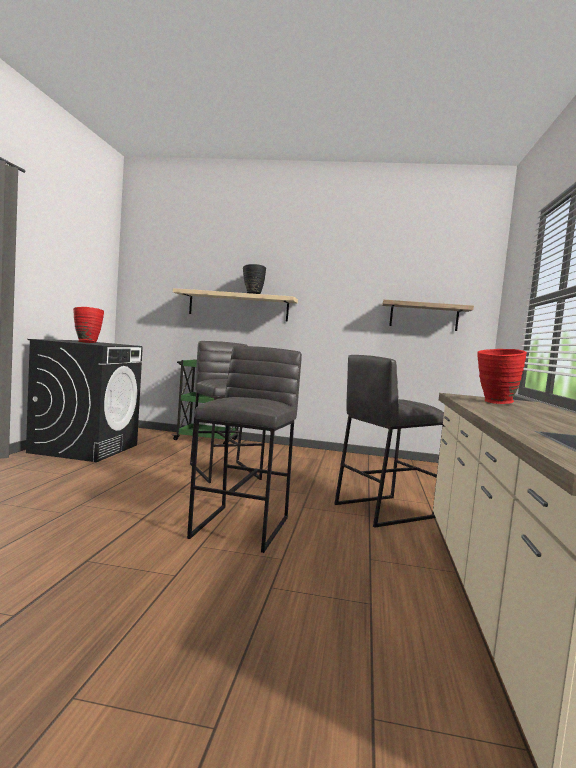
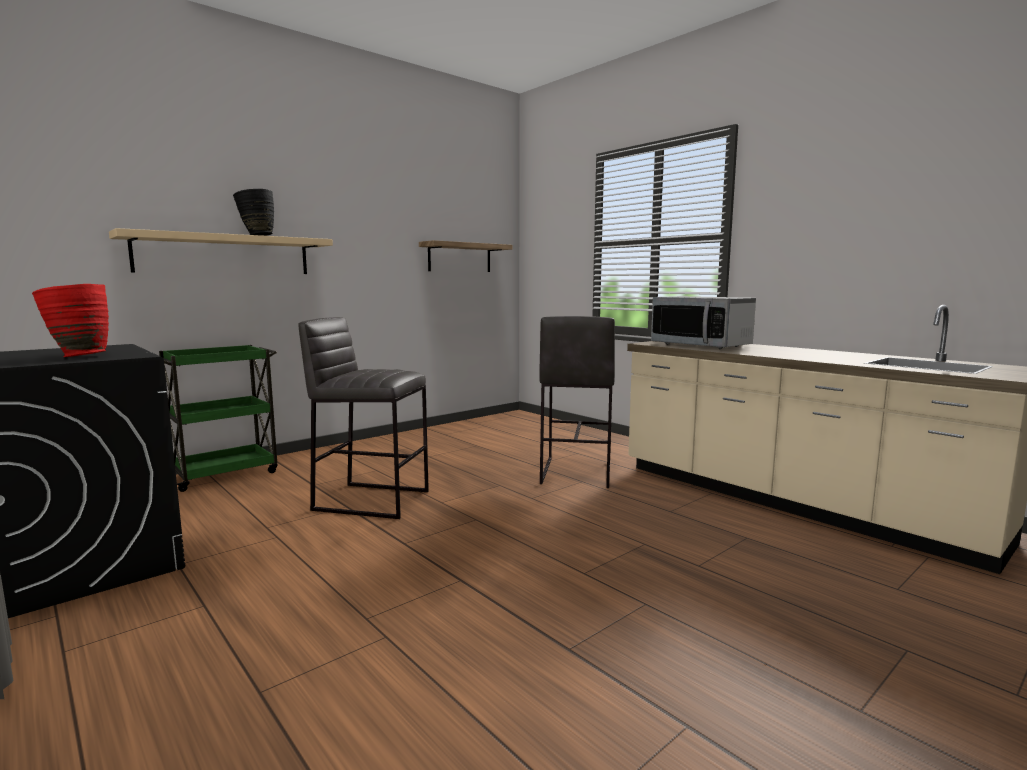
camera: 50 degrees left, 5 degrees up
(242, 527) = (555, 539): grey stool -> none
(495, 403) = (701, 345): red vase -> microwave

